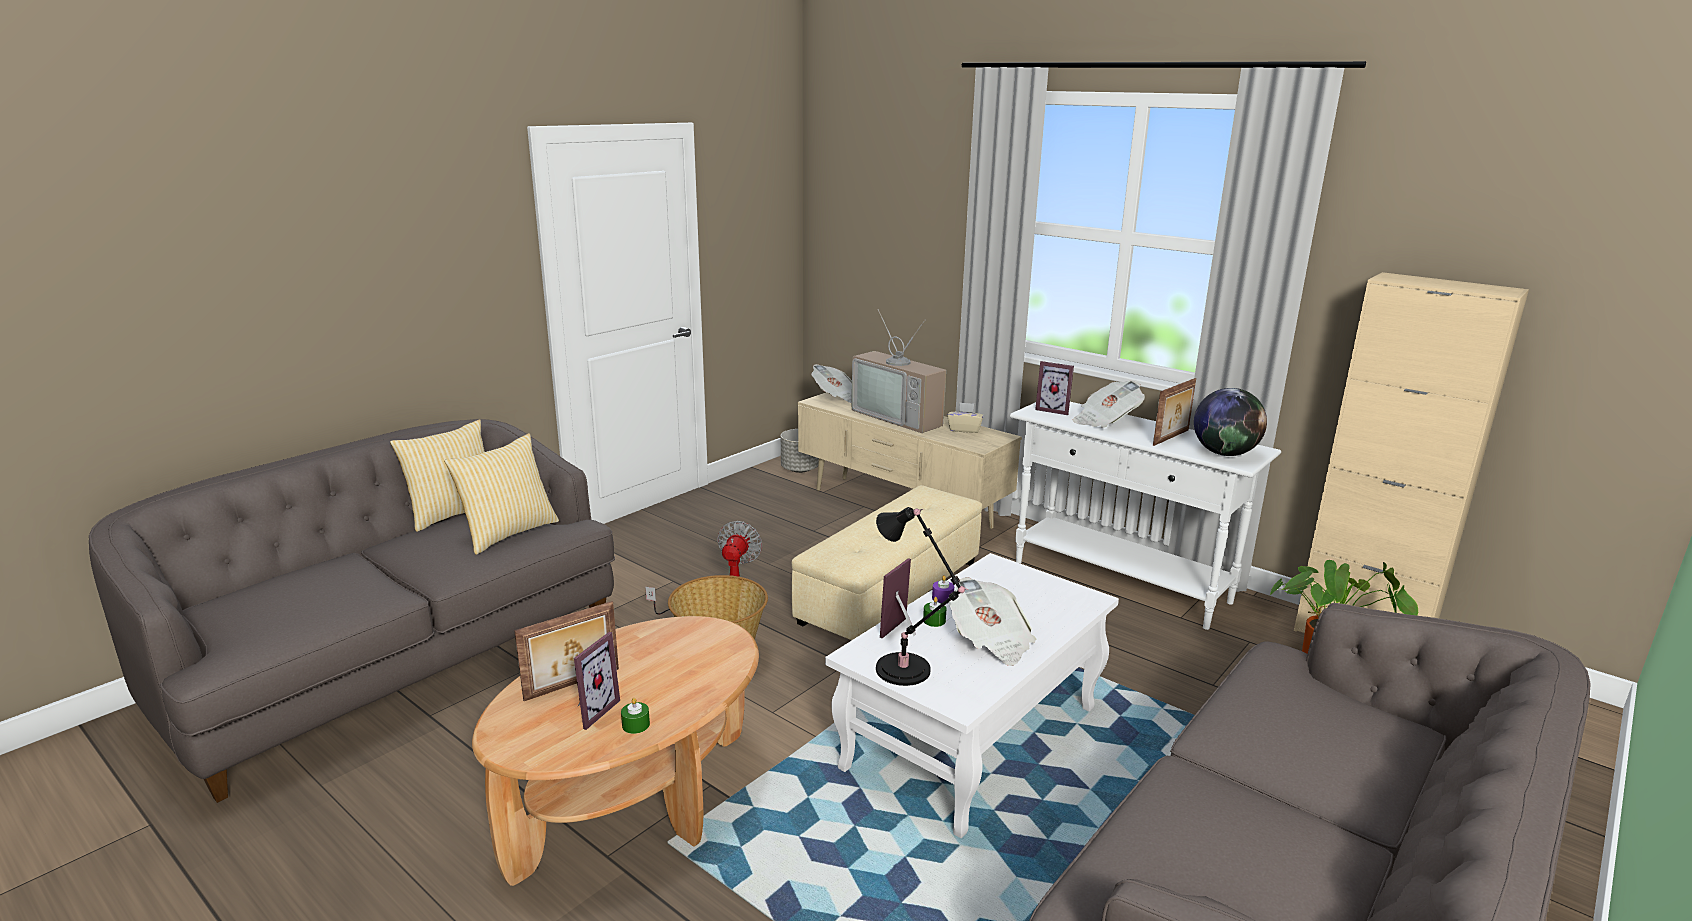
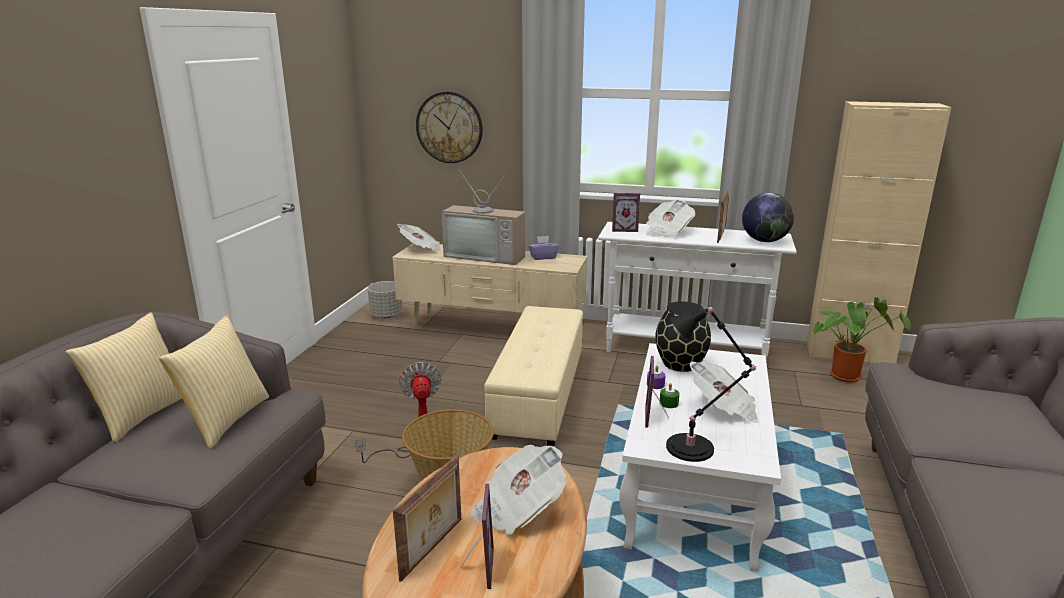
camera: 25 degrees left, 0 degrees up
(636, 725) = (531, 567): green candle -> none
(675, 675) = (518, 508): none -> newspaper
(892, 257) = (449, 127): none -> wall clock
(964, 429) = (543, 257): beige tissue box -> purple tissue box
(999, 584) = (681, 364): none -> black vase

